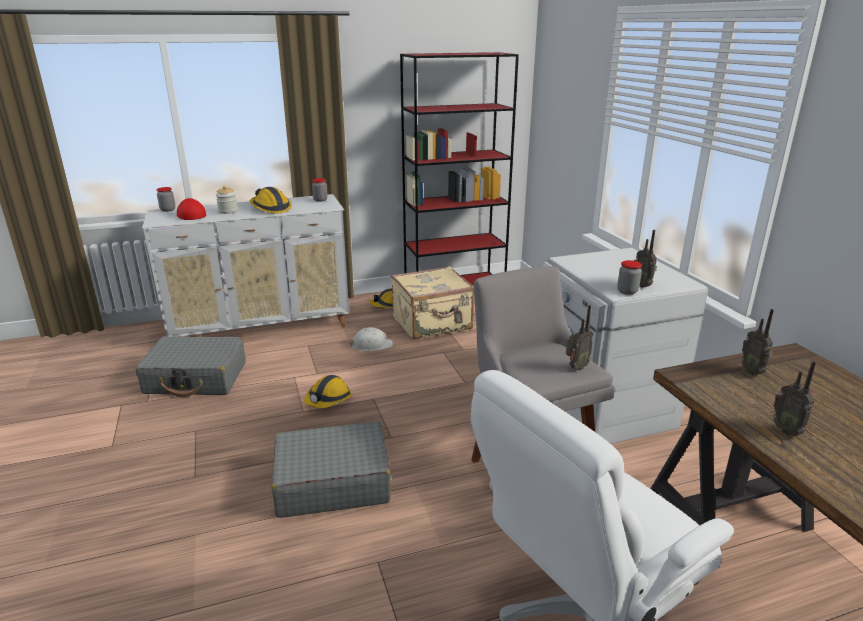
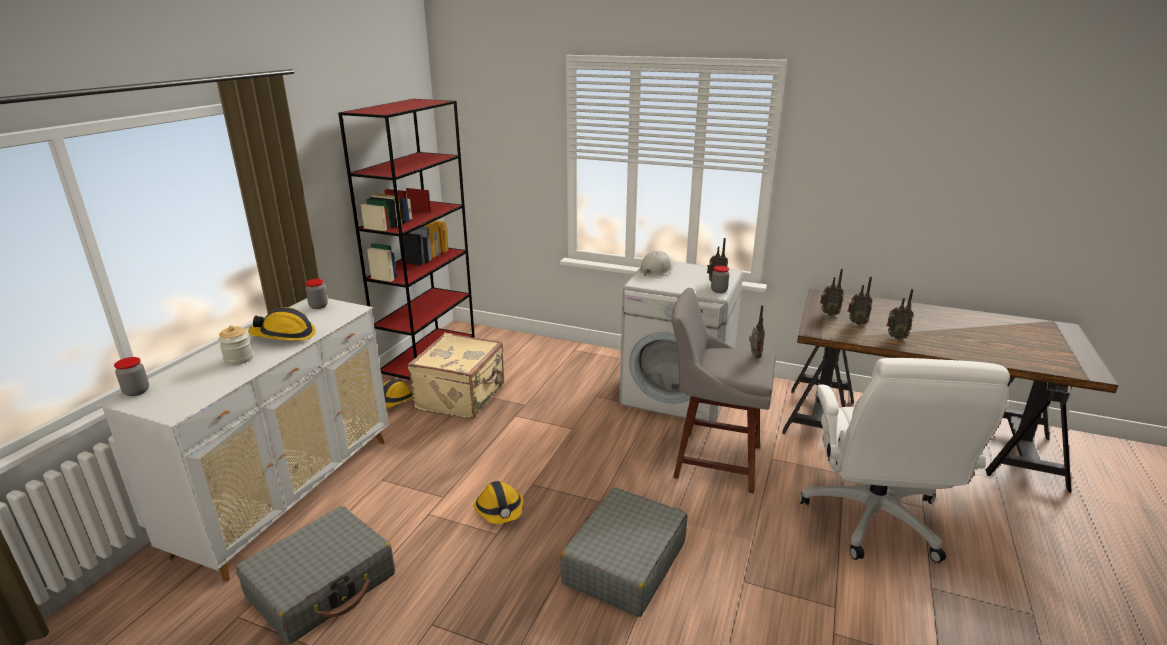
camera: 50 degrees left, 0 degrees up
(190, 214) = (195, 383): red cap -> none
(371, 345) = (444, 444): white hard hat -> white hard hat (656, 269)
(768, 394) = (856, 322): none -> radio

